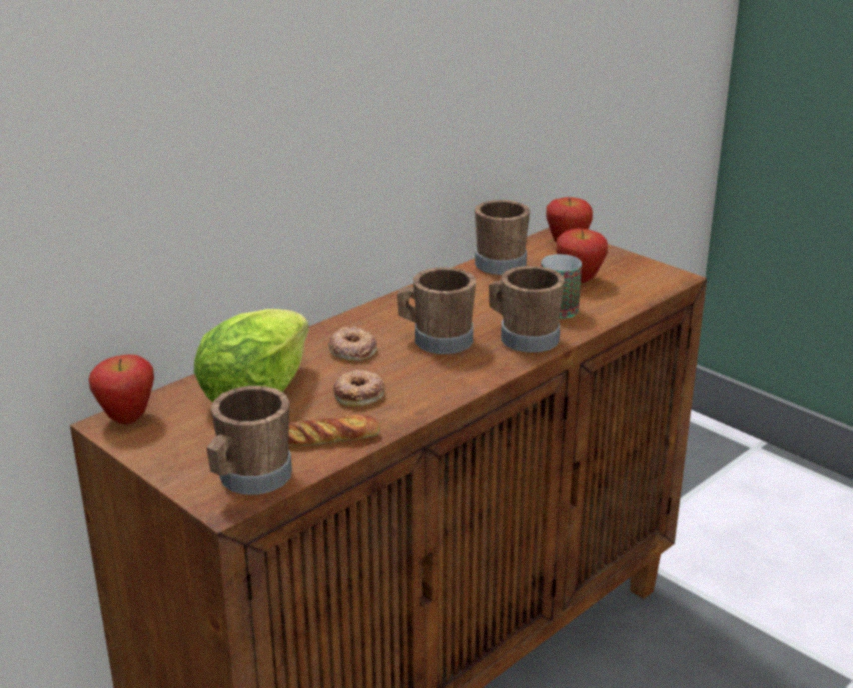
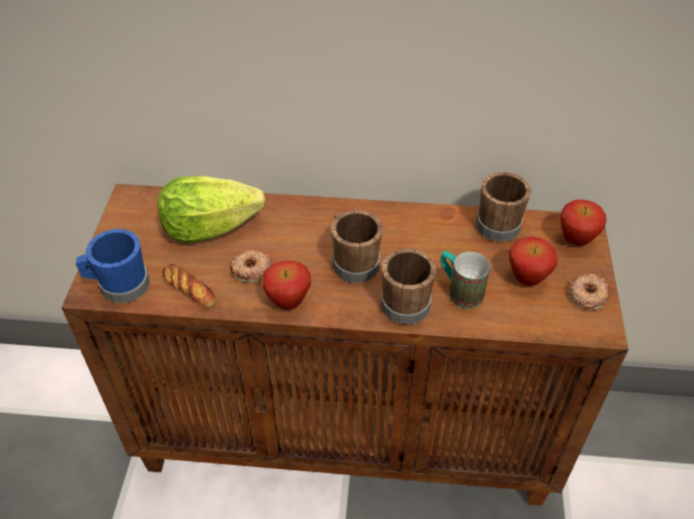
camera: 50 degrees right, 20 degrees up
(127, 418) = (138, 199): apple -> apple (288, 303)
(249, 480) = (119, 286): brown mug -> blue mug
(352, 350) = (300, 233): donut -> donut (587, 295)

